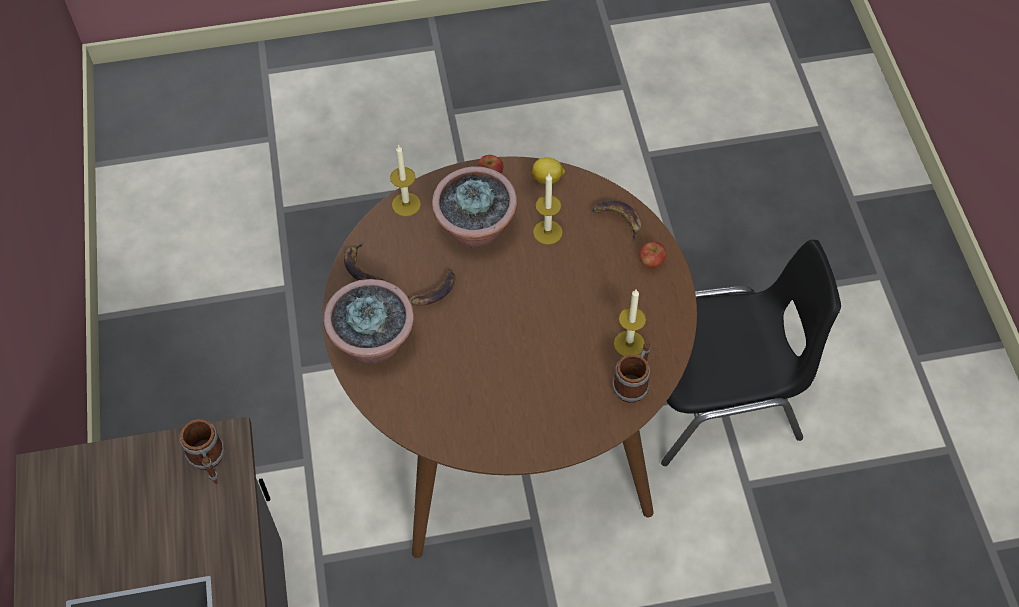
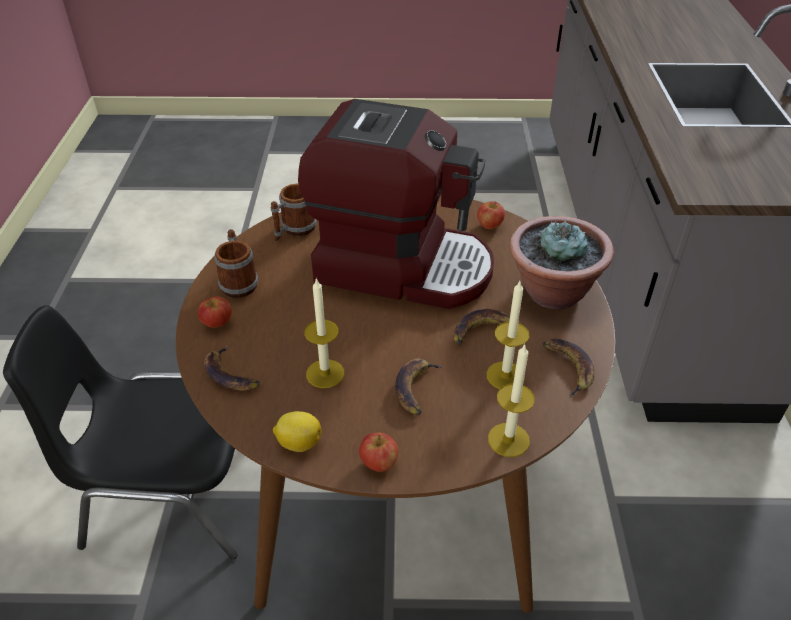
camera: 170 degrees left, 15 degrees down
(208, 461) = (707, 181): mug -> mug (239, 281)
(437, 425) = (489, 225): none -> apple
(476, 231) = (416, 389): potted plant -> banana
(514, 353) = (402, 265): none -> coffee machine
(629, 344) = (282, 257): candle -> candle (505, 376)

